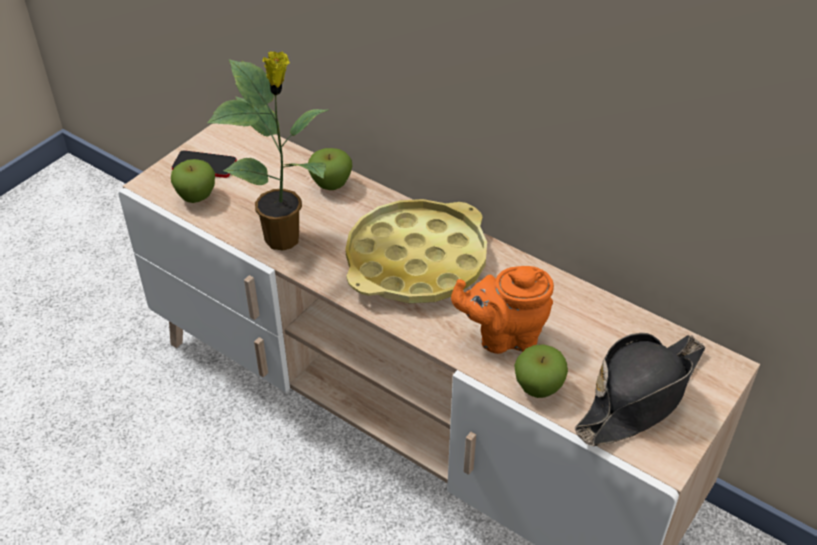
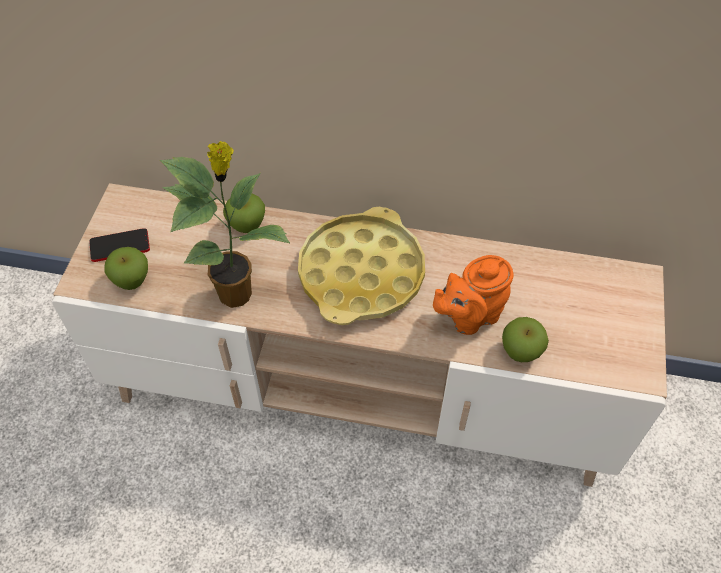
camera: 25 degrees left, 10 degrees up
(640, 396) = (597, 328): black hat -> none

